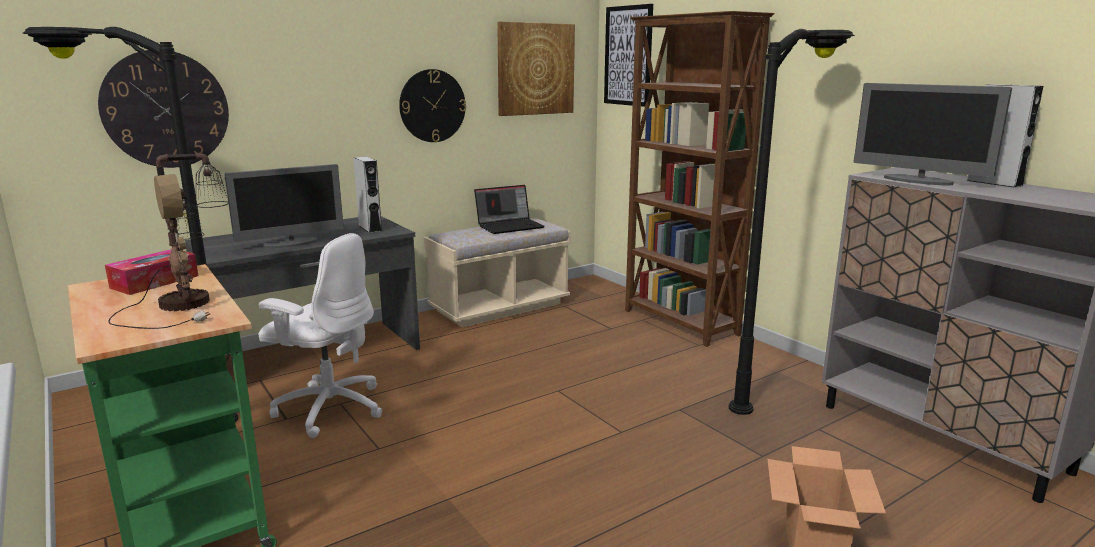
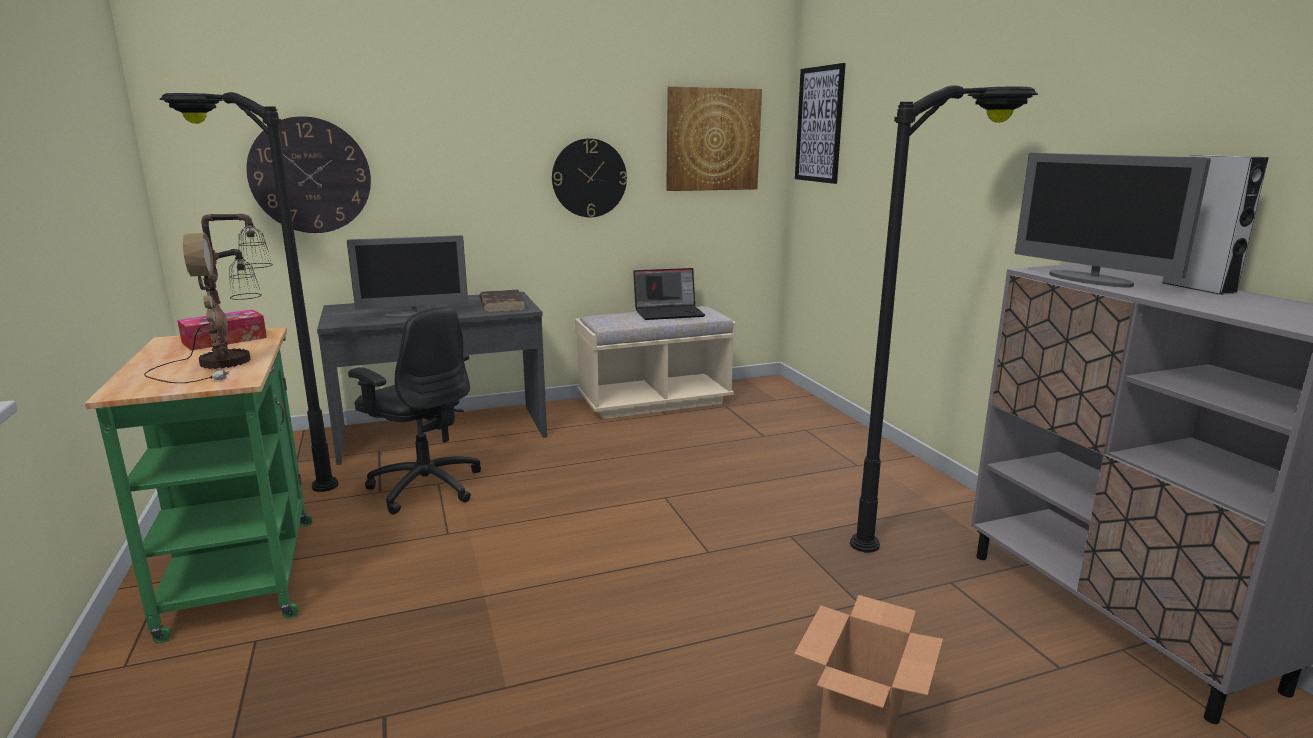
camera: 15 degrees right, 0 degrees up
(329, 408) = (425, 486): white office chair -> black office chair
(370, 228) = (502, 305): grey speaker -> brown book
(680, 323) = (848, 438): brown bookcase -> none

